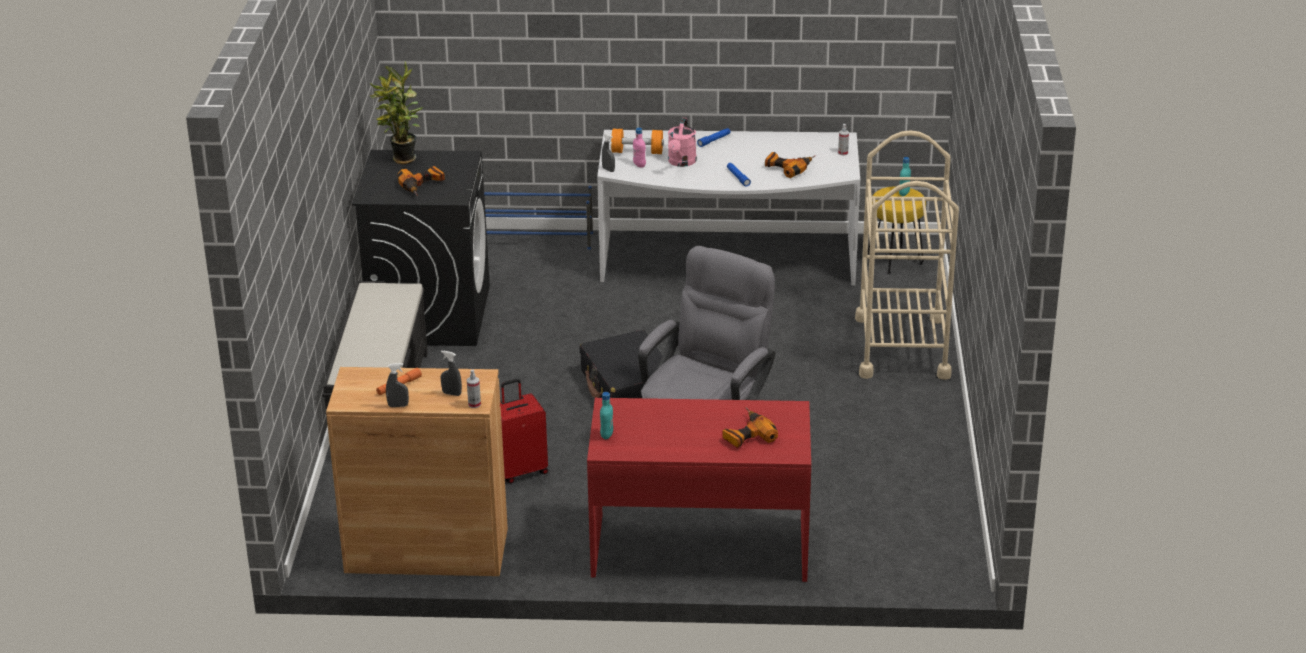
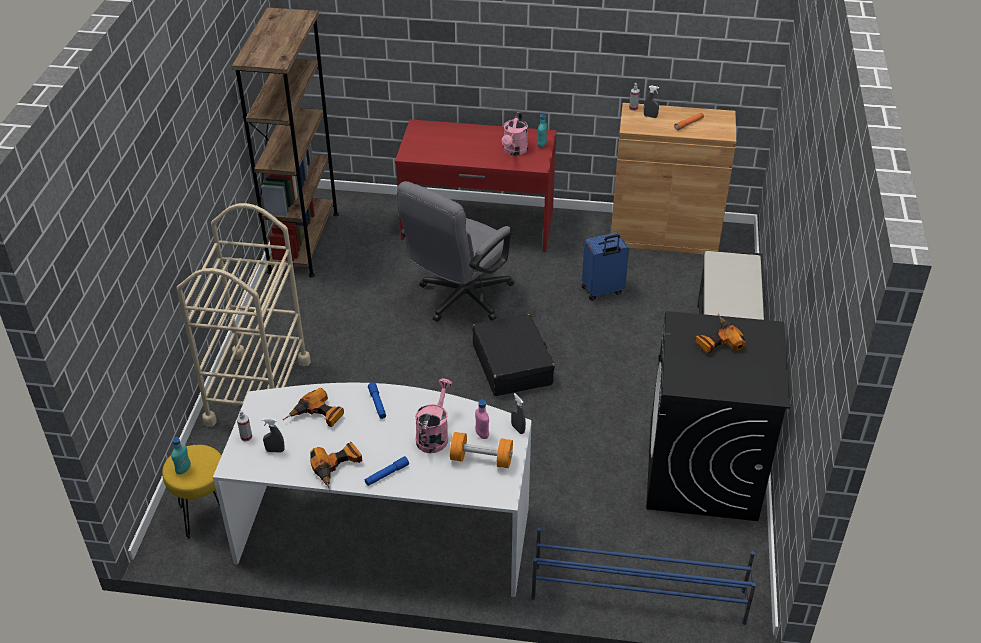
camera: 175 degrees left, 10 degrees up
(398, 406) = (686, 110): grey spray bottle -> grey spray bottle (275, 450)
(402, 160) = (748, 384): potted plant -> none
(520, 470) = (602, 291): red suitcase -> blue suitcase
(645, 423) = (514, 151): none -> pink watering can
(746, 435) = (446, 139): power drill -> power drill (338, 468)
(939, 506) = (304, 242): none -> brown bookcase

